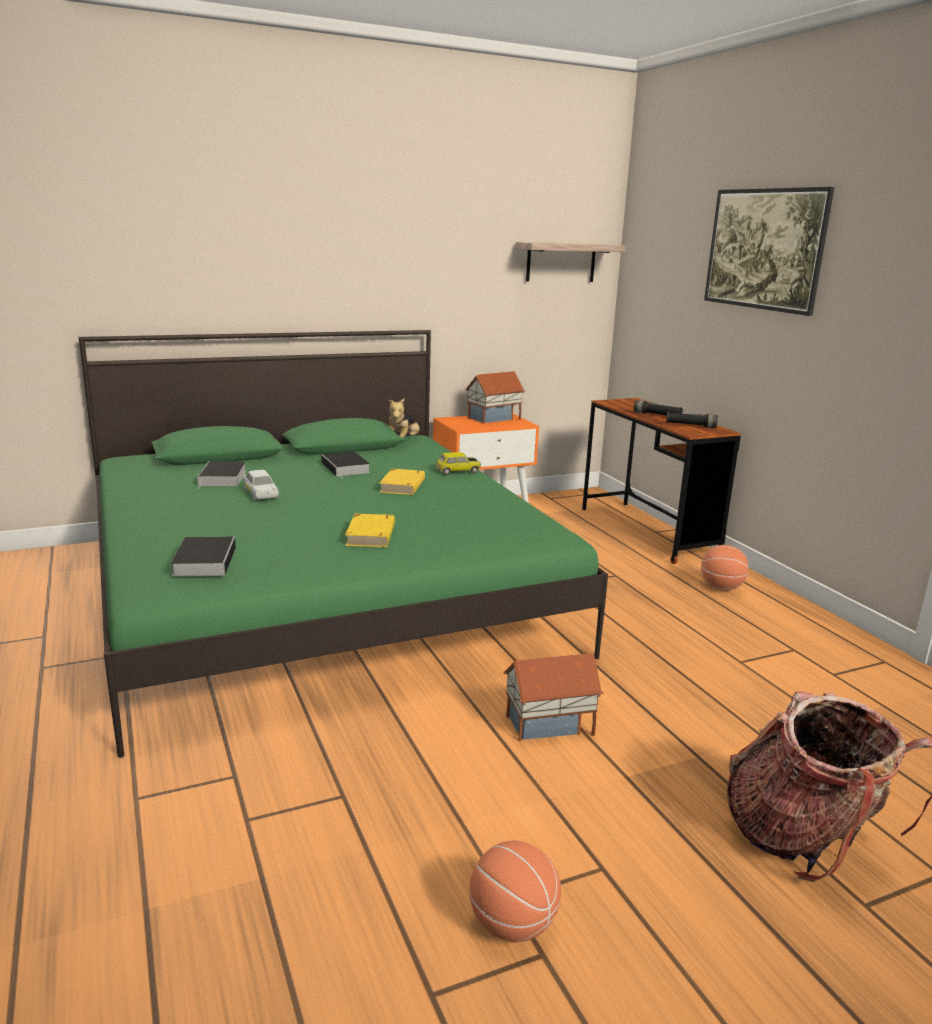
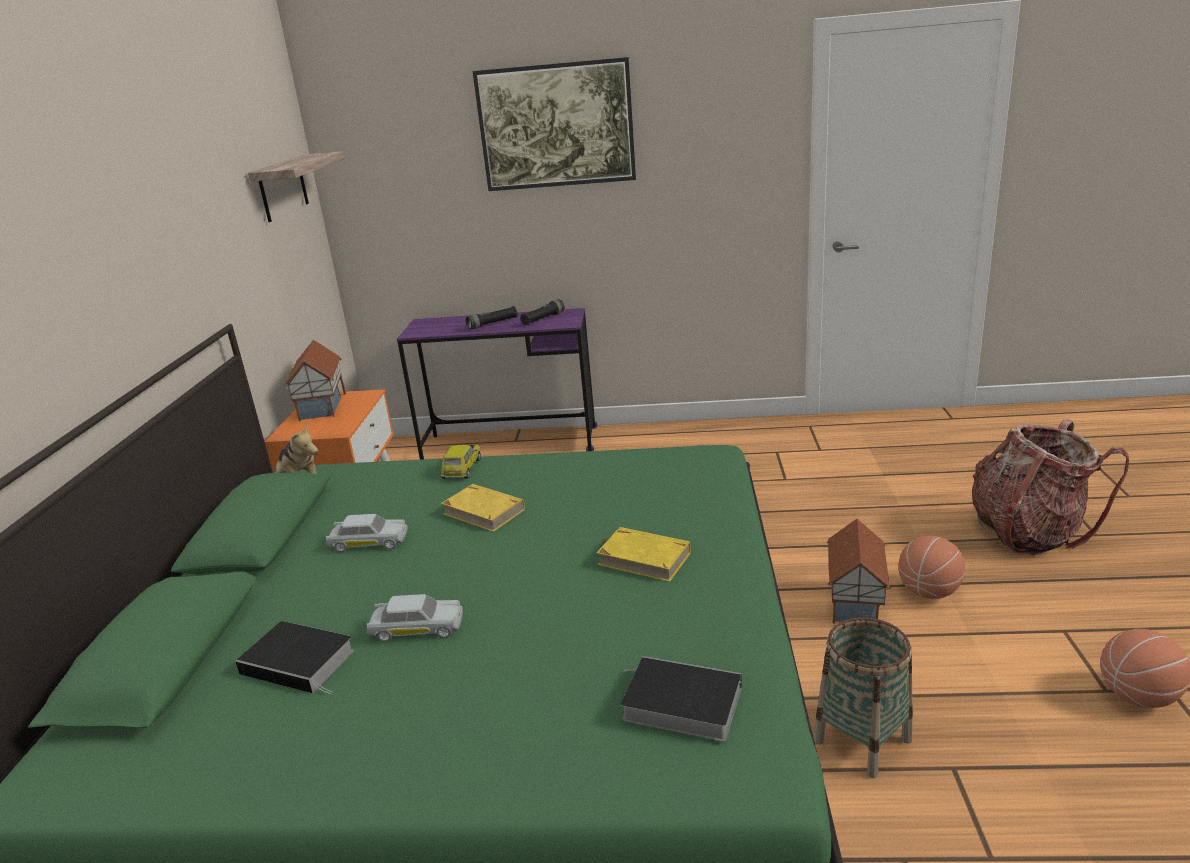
camera: 60 degrees left, 5 degrees up
(346, 468) = (368, 542): book -> white toy car
(355, 746) = (862, 740): none -> basket
(647, 531) = (510, 444): brown desk -> purple desk
(721, 588) = (654, 446): basketball -> basketball (929, 591)

